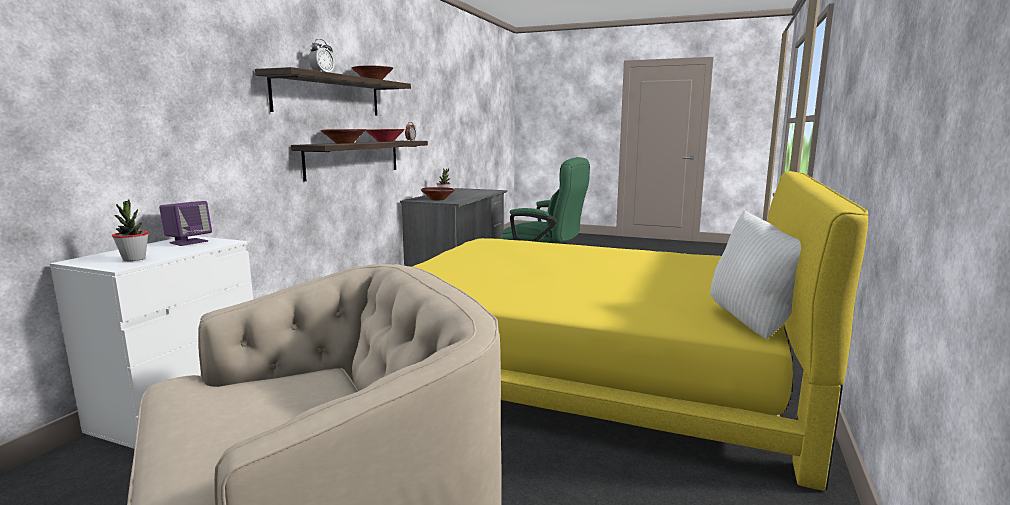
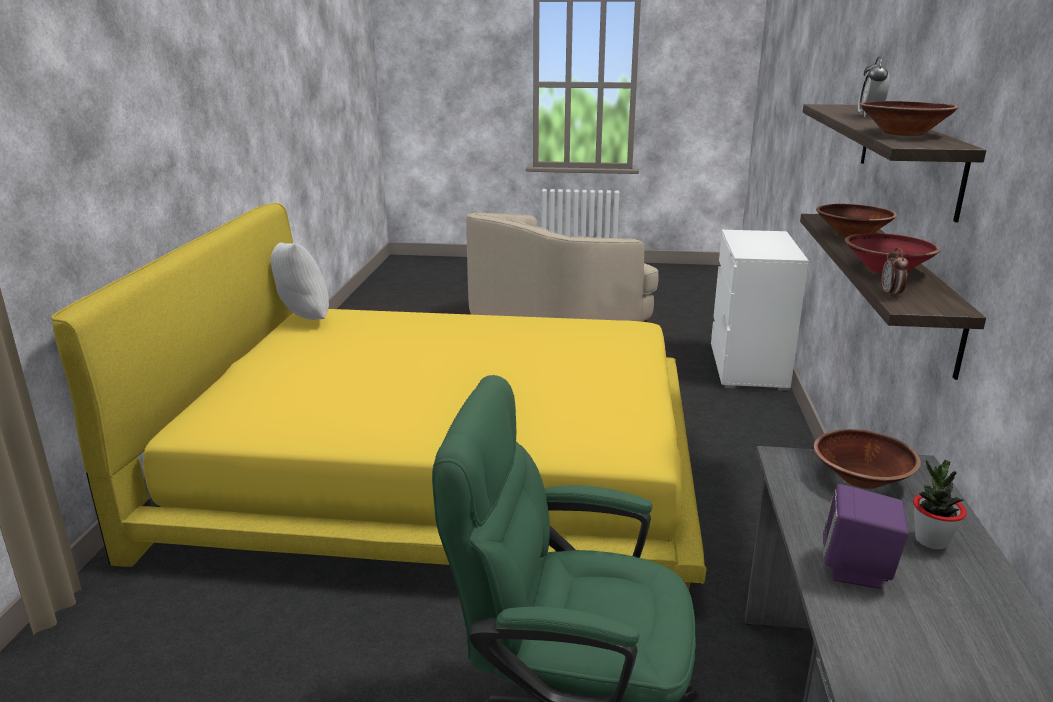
camera: 165 degrees right, 10 degrees up
(134, 259) = (747, 236): potted plant -> none
(188, 242) = (773, 252): purple speaker -> purple speaker (857, 569)

